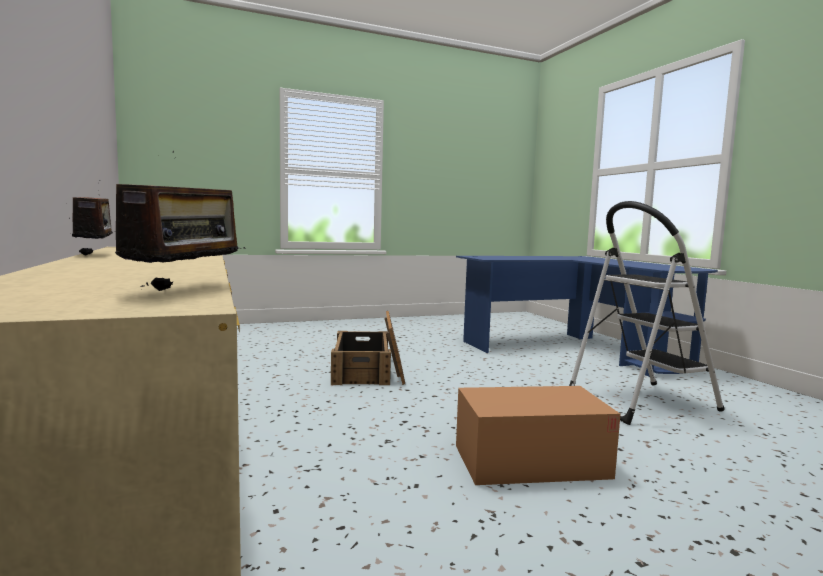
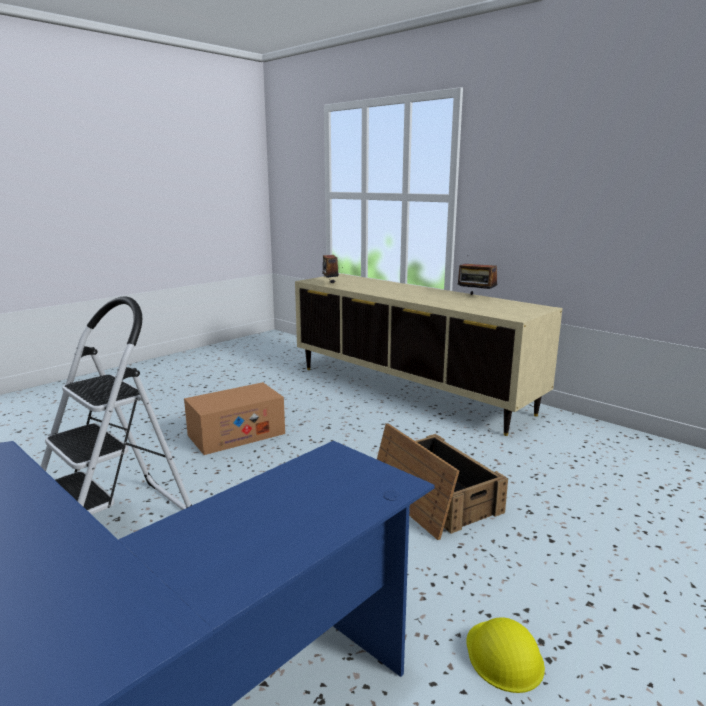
camera: 155 degrees right, 10 degrees up
(419, 338) = (504, 655): none -> yellow hard hat

